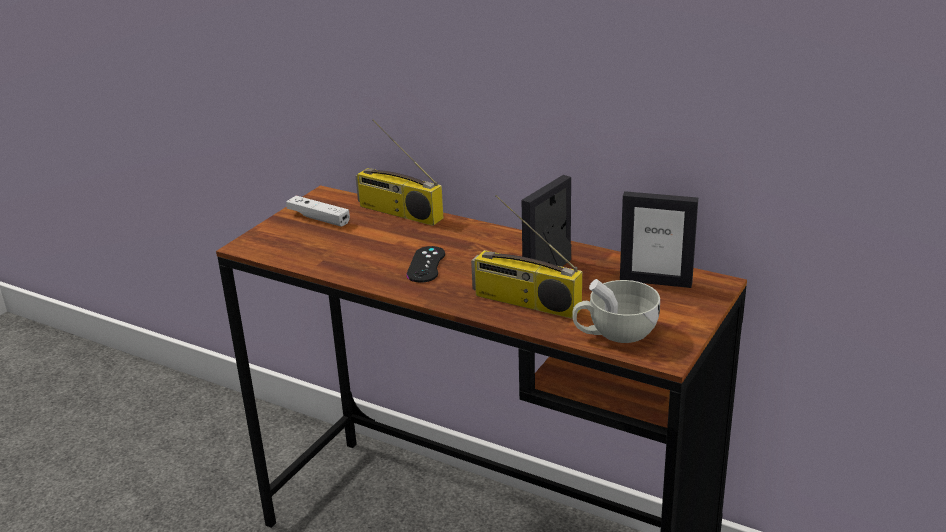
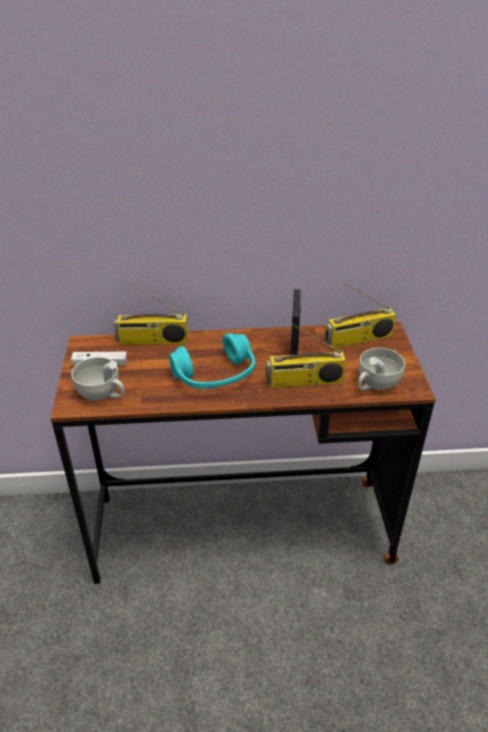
camera: 35 degrees left, 10 degrees up
(289, 245) = (103, 394): none -> white cup
(426, 264) = (215, 375): black game controller -> turquoise headphones
(655, 281) = (358, 340): picture frame -> radio

